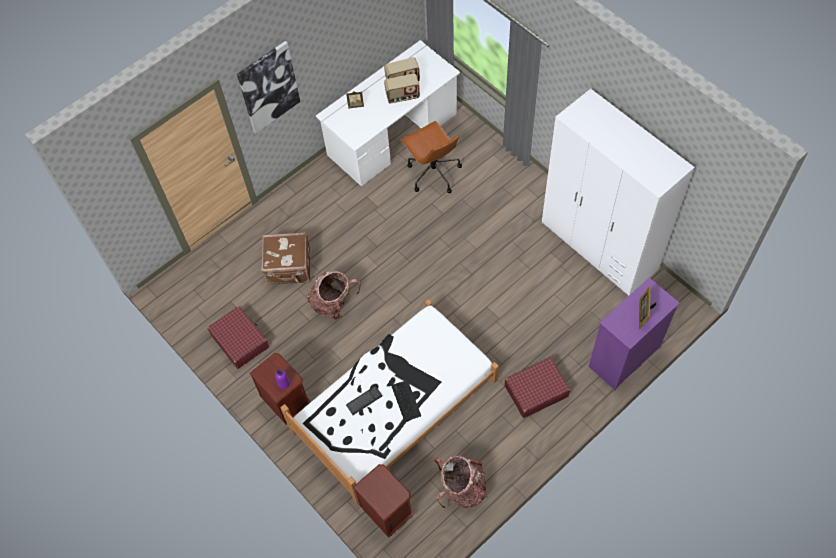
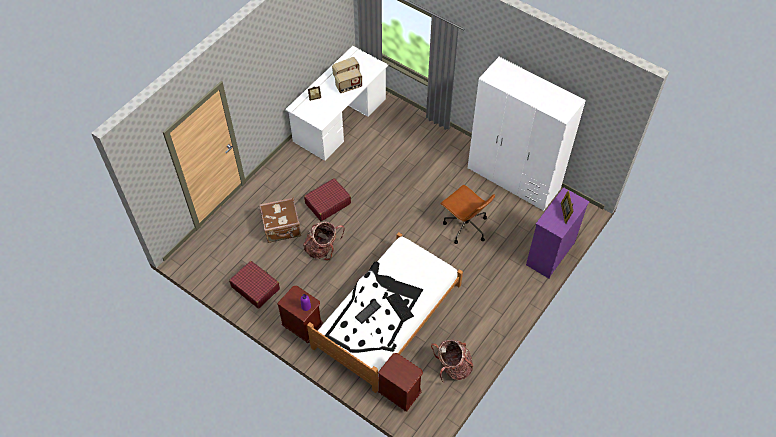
camera: 15 degrees left, 5 degrees down
(268, 87) = (254, 87): picture -> none
(433, 173) = (377, 144): brown office chair -> brown office chair (465, 226)
(536, 391) = (491, 288): red suitcase -> red suitcase (327, 203)

